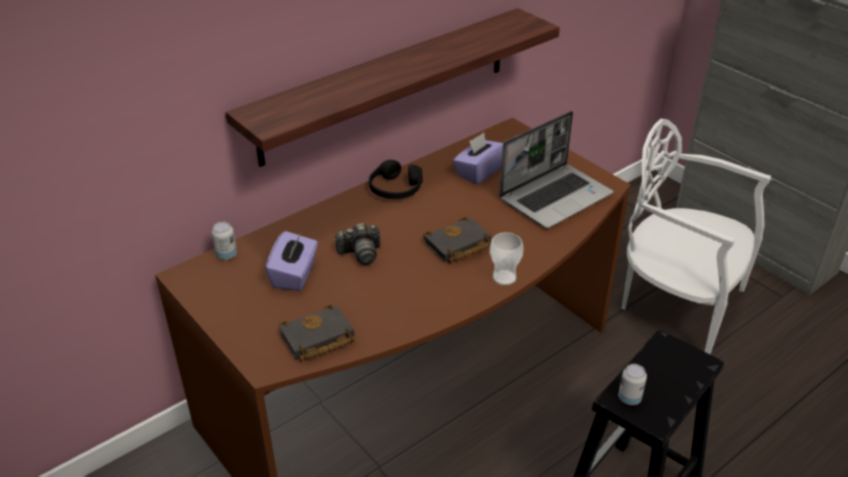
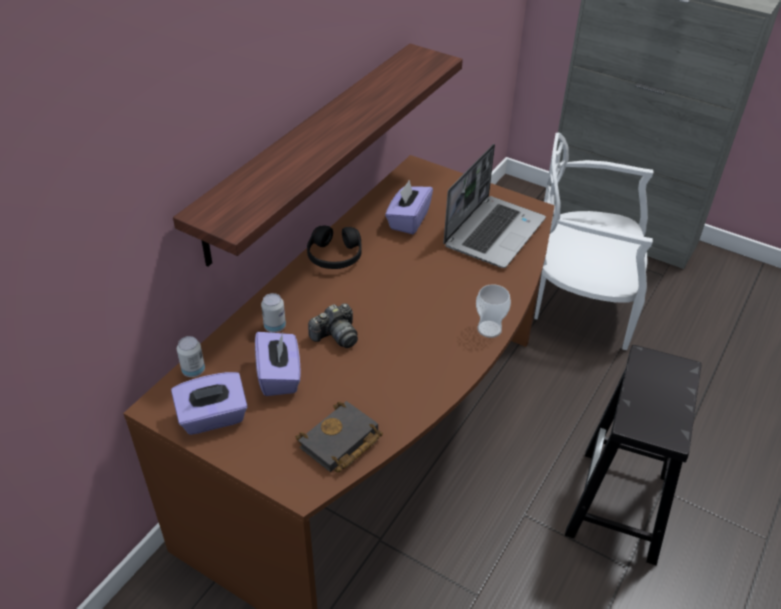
camera: 20 degrees left, 5 degrees up
(223, 294) = (213, 418): none -> purple tissue box
(457, 246) = (428, 305): black book -> none
(629, 398) = (641, 420): can -> can (275, 327)

